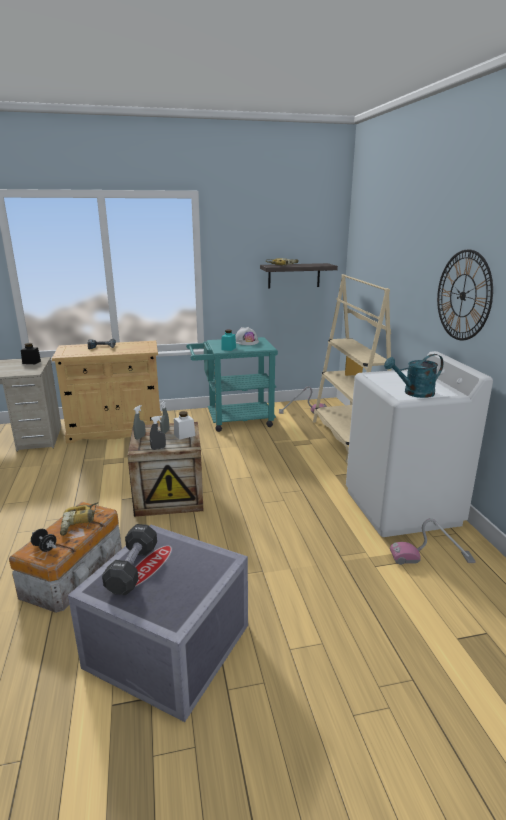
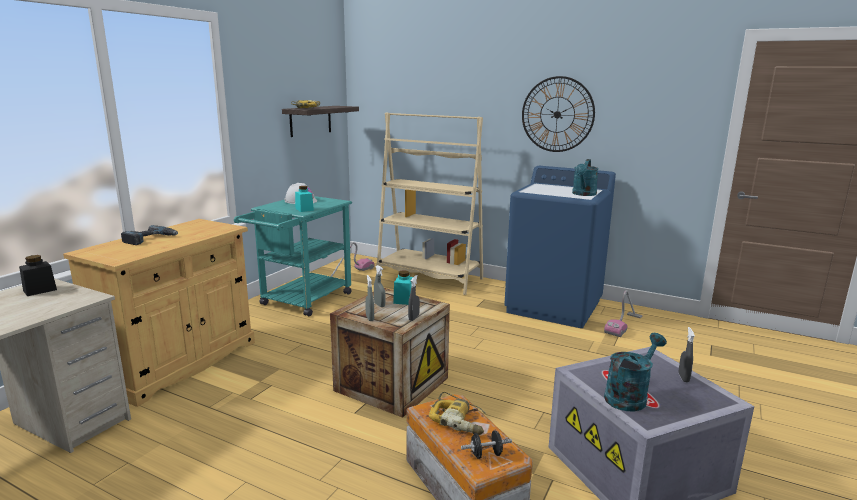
camera: 50 degrees left, 5 degrees down
(132, 569) = (629, 396): black dumbbell -> turquoise watering can
(184, 435) = (403, 300): white jar -> turquoise jar
(197, 589) = (683, 378): none -> grey spray bottle
(402, 507) = (554, 306): white washing machine -> blue washing machine

